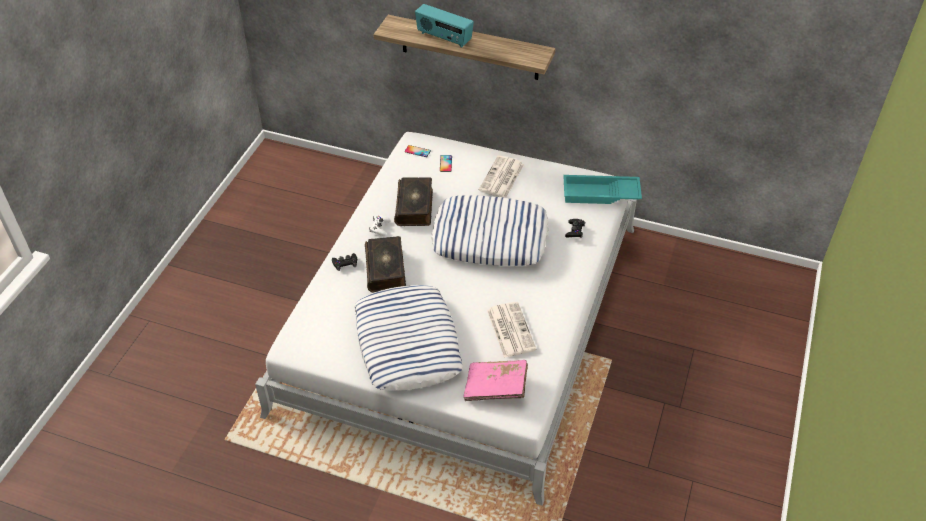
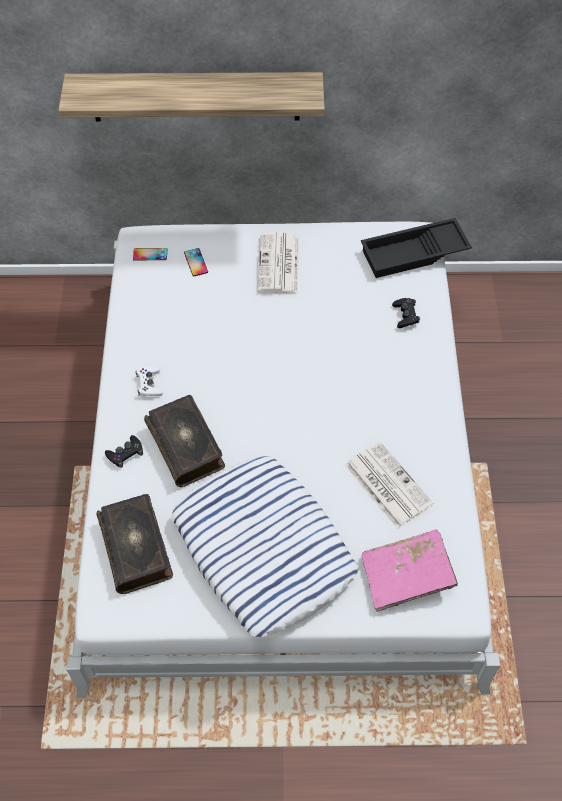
camera: 20 degrees left, 10 degrees up
(415, 207) = (184, 339): book -> book (137, 548)
(444, 38) = (163, 93): radio -> none
(490, 237) = (302, 356): pillow -> none
(600, 194) = (414, 254): turquoise tray -> black tray

